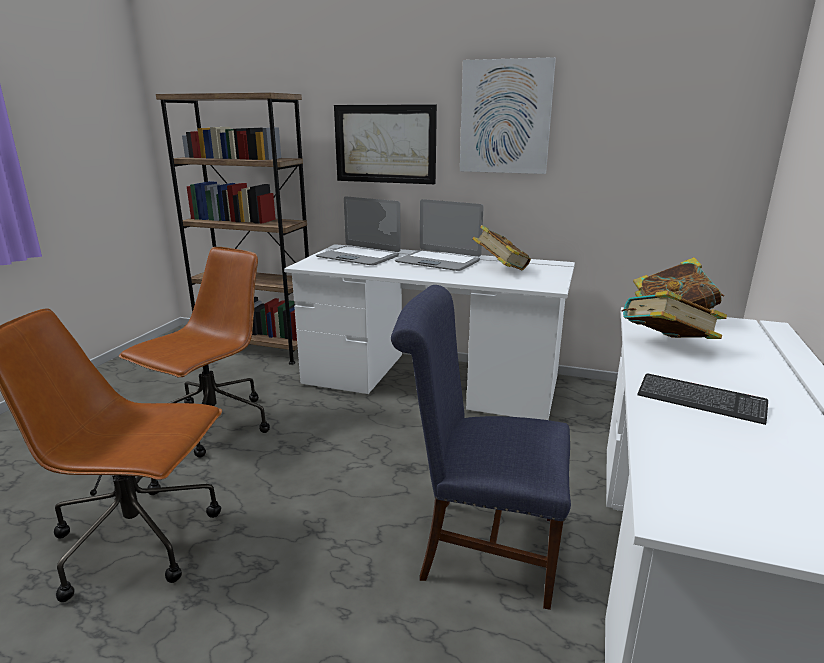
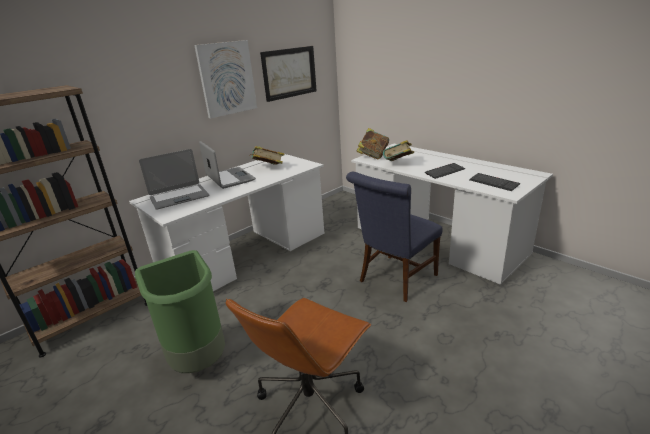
camera: 60 degrees left, 5 degrees up
(212, 426) = (198, 358): brown office chair -> green trash can
(385, 144) = (151, 112): picture -> picture (289, 73)
(438, 262) = (230, 178): laptop -> laptop turned 90 degrees counterclockwise
(723, 480) = (493, 183): none -> keyboard

